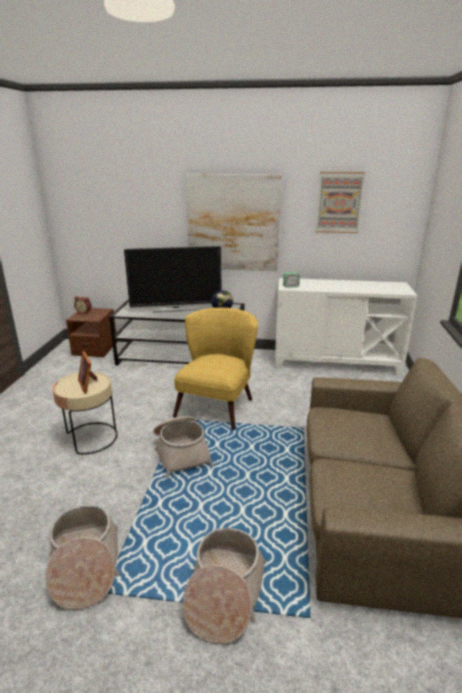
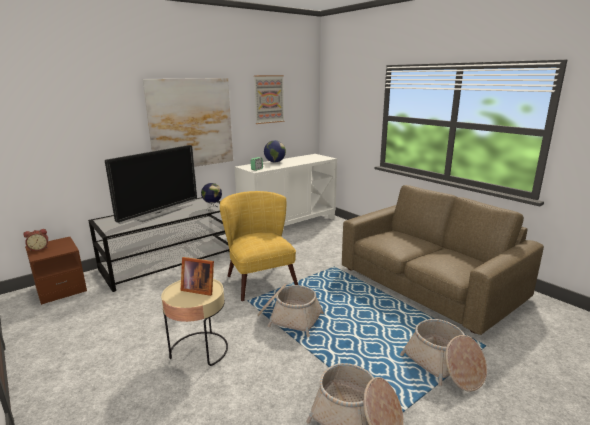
camera: 45 degrees left, 5 degrees down
(330, 282) = (275, 162): none -> globe

